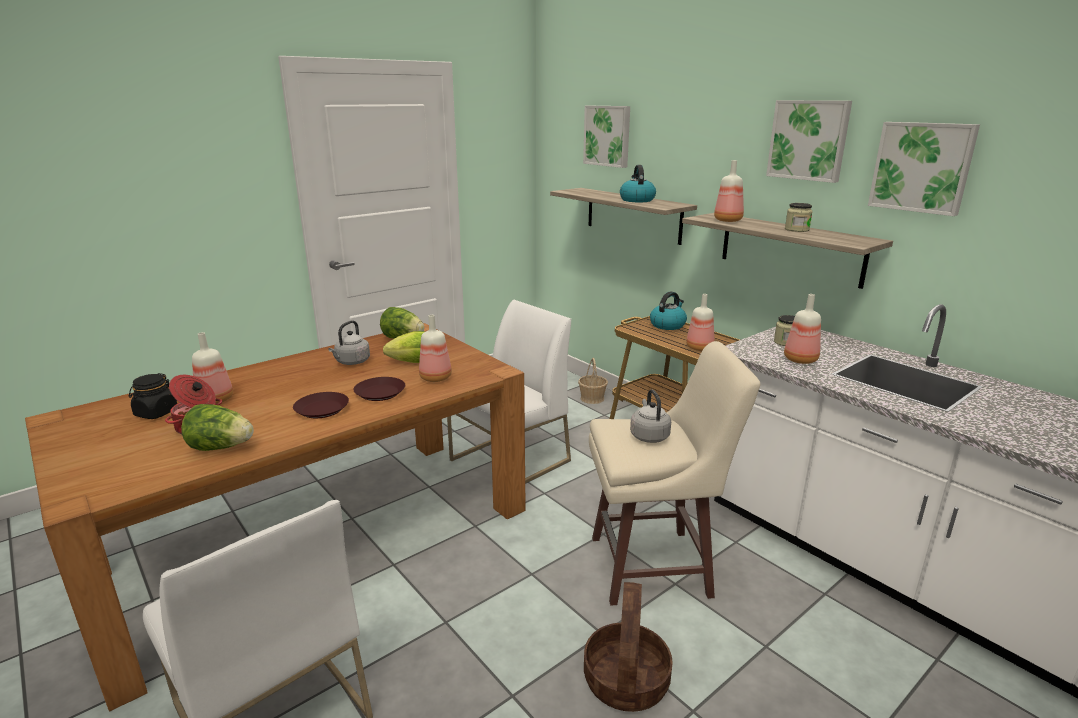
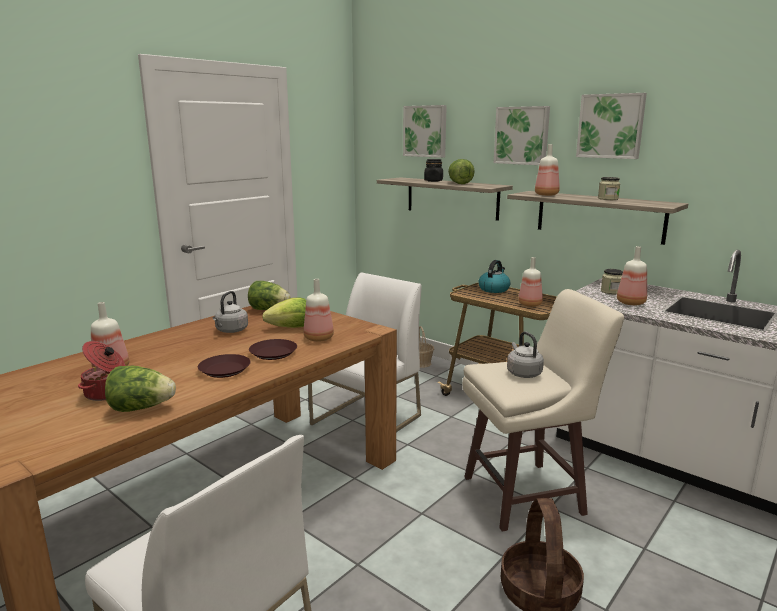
camera: 10 degrees left, 5 degrees down
(156, 413) = (55, 384): black jar -> black jar (433, 181)
(636, 200) = (459, 183): kettle -> lettuce
(922, 167) = (708, 143): picture -> picture (522, 135)

